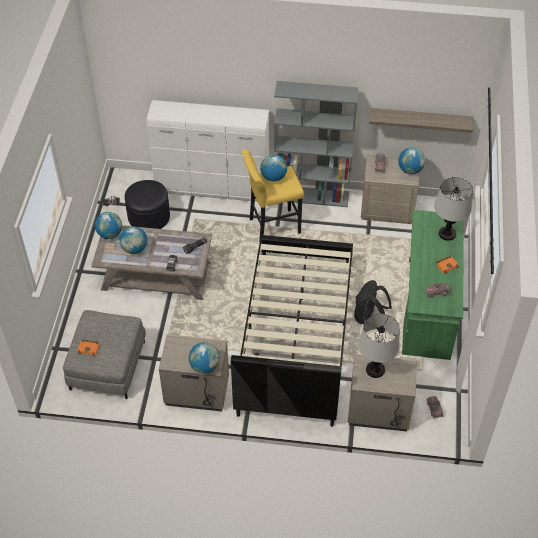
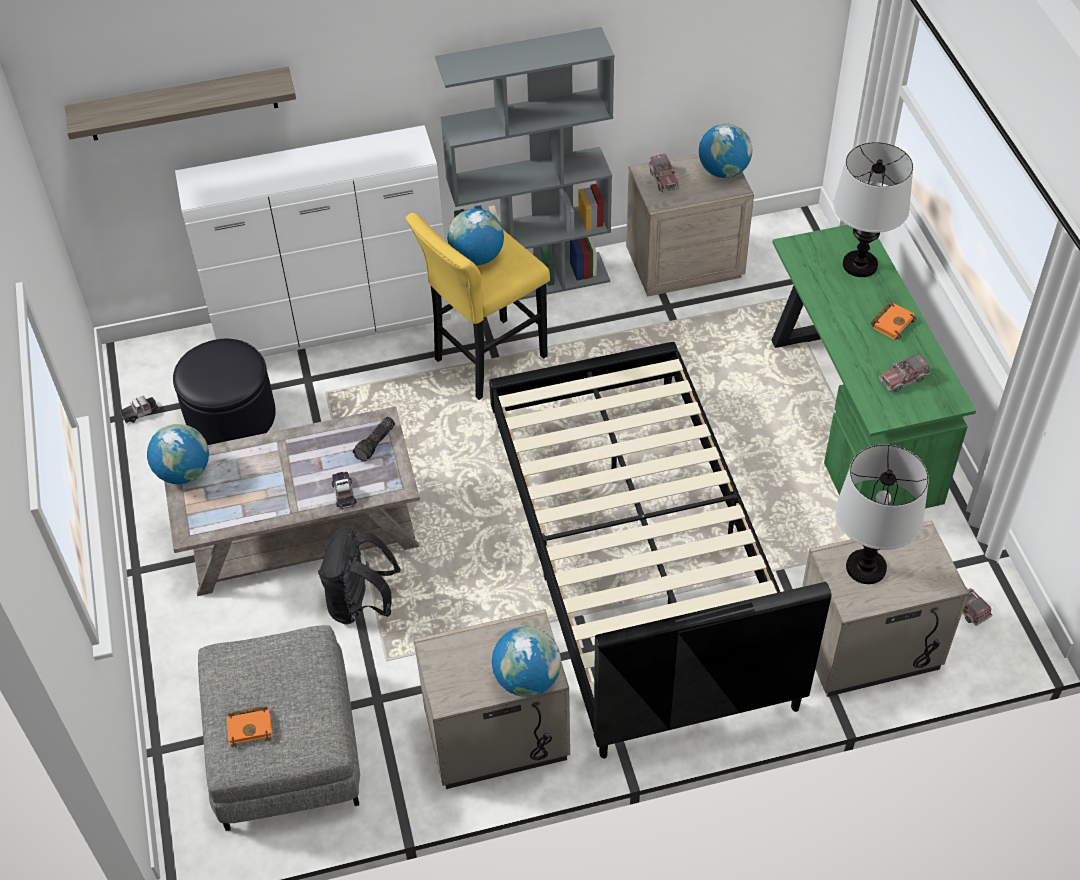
camera: 20 degrees left, 0 degrees up
(134, 249) = (251, 486): globe -> none
(369, 317) = (756, 474): black backpack -> black backpack (361, 604)
(420, 120) = (722, 65): shelf -> shelf (182, 104)

